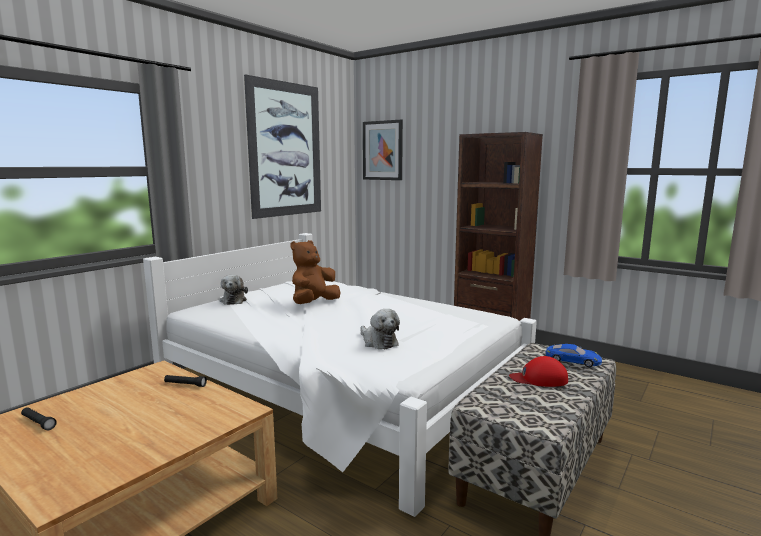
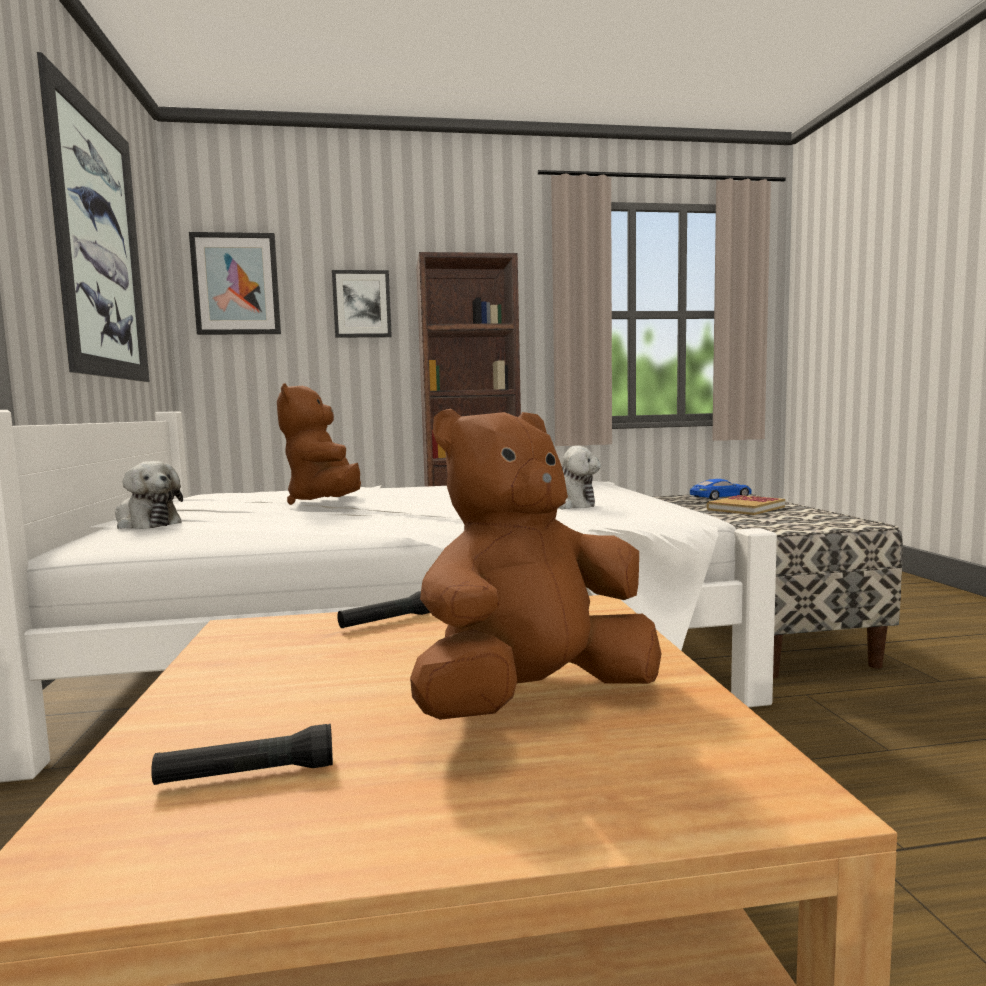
camera: 45 degrees left, 5 degrees down
(117, 438) = (534, 699): none -> brown plush toy
(446, 162) = (362, 304): none -> picture
(539, 379) = (746, 508): red cap -> book

